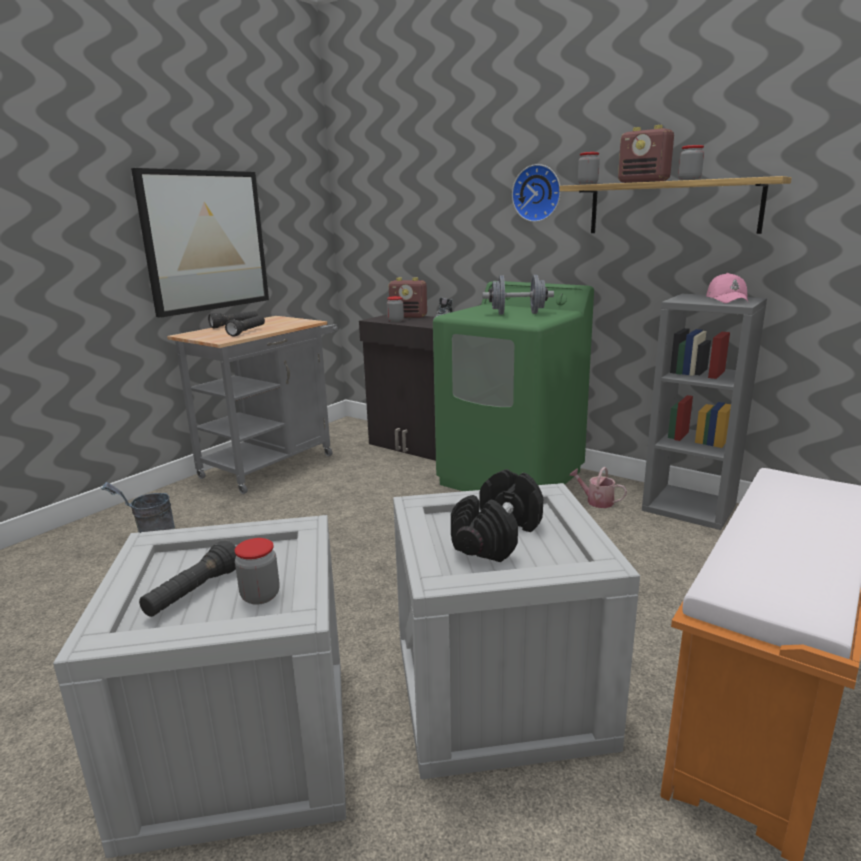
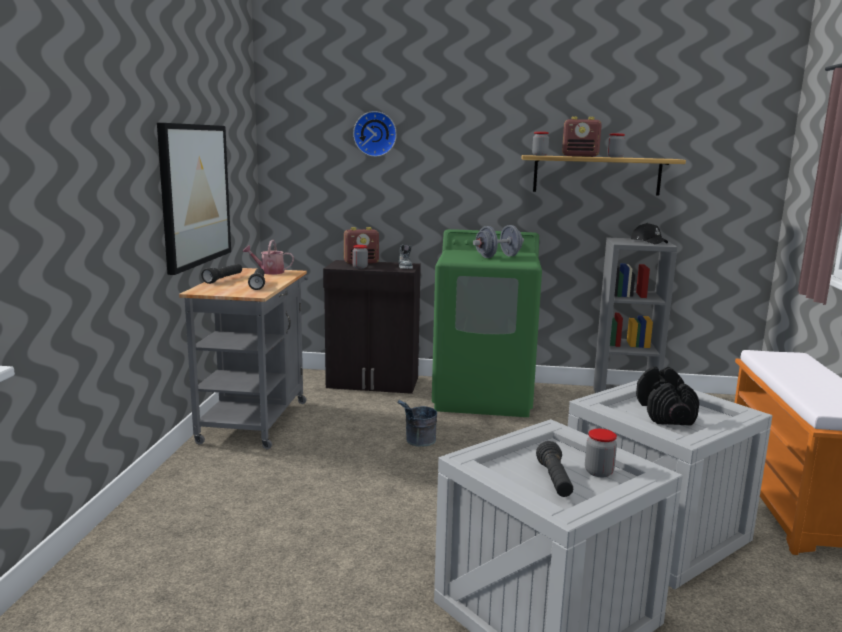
camera: 30 degrees left, 5 degrees down
(149, 532) = (223, 499): grey bucket -> grey bucket (417, 442)
(537, 193) = (486, 158): wall clock -> wall clock (375, 134)
(596, 501) = (563, 403): watering can -> watering can (269, 272)
(727, 299) = (648, 241): pink cap -> black cap

